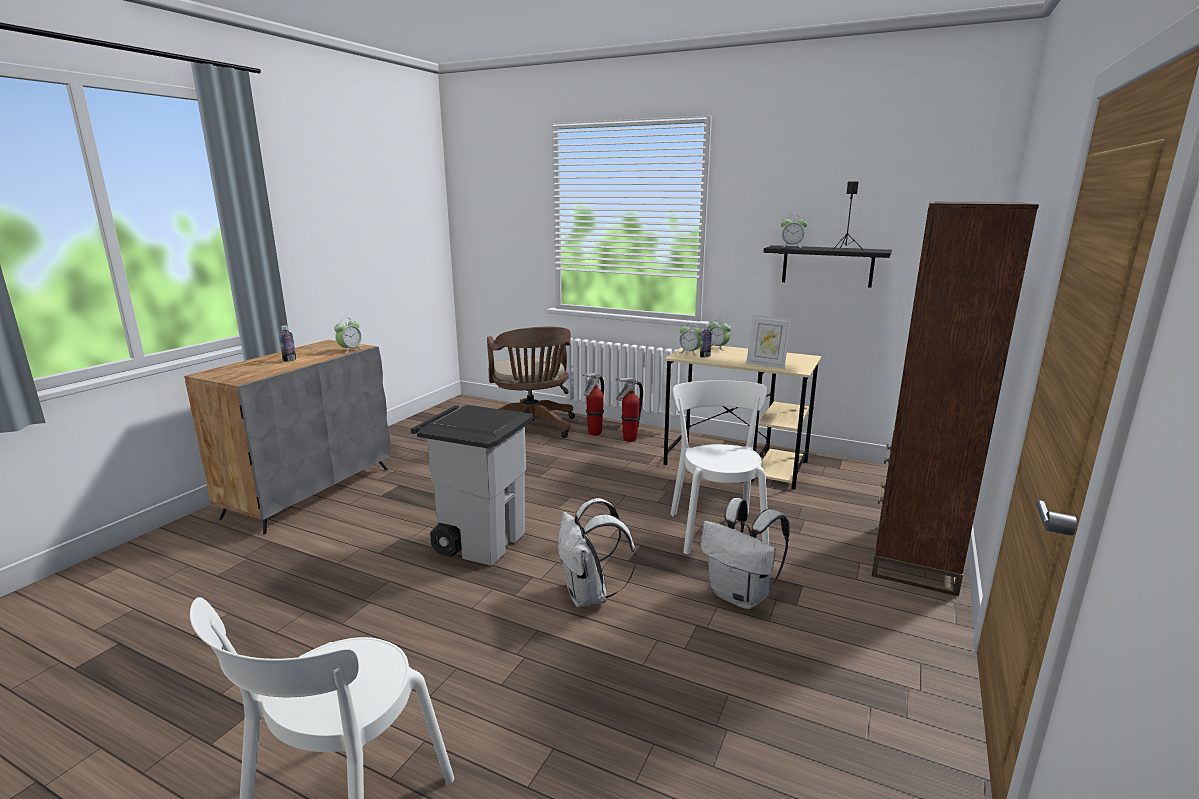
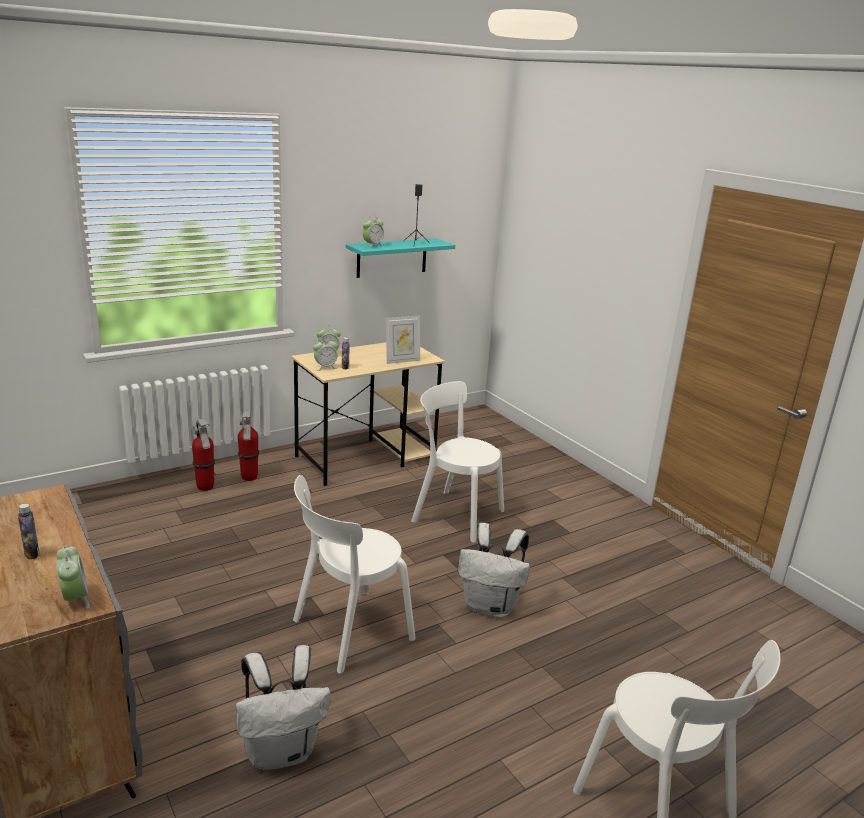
camera: 60 degrees left, 5 degrees up
(350, 350) = (55, 504): alarm clock -> alarm clock (75, 598)
(481, 541) = (348, 631): grey trash can -> white chair
(532, 428) = (132, 514): brown office chair -> none
(741, 596) = (545, 546): white backpack -> white backpack (282, 751)
(827, 266) = (392, 257): black shelf -> turquoise shelf
(914, 558) = (557, 471): brown bookcase -> none

